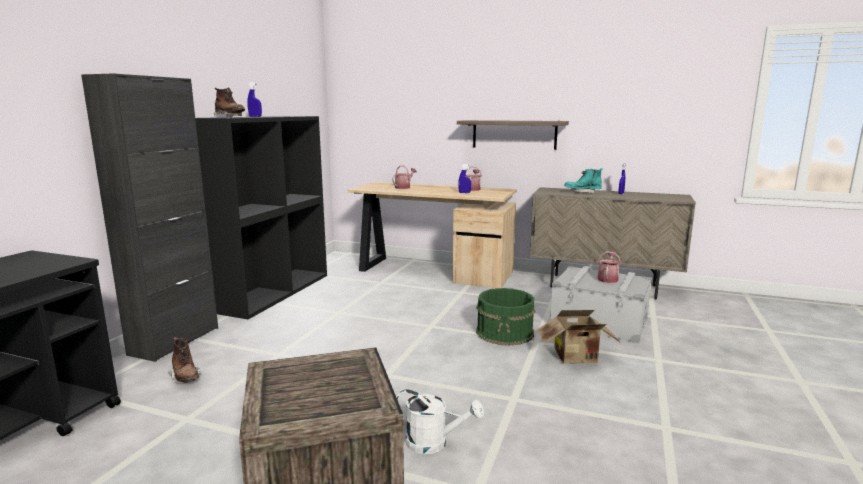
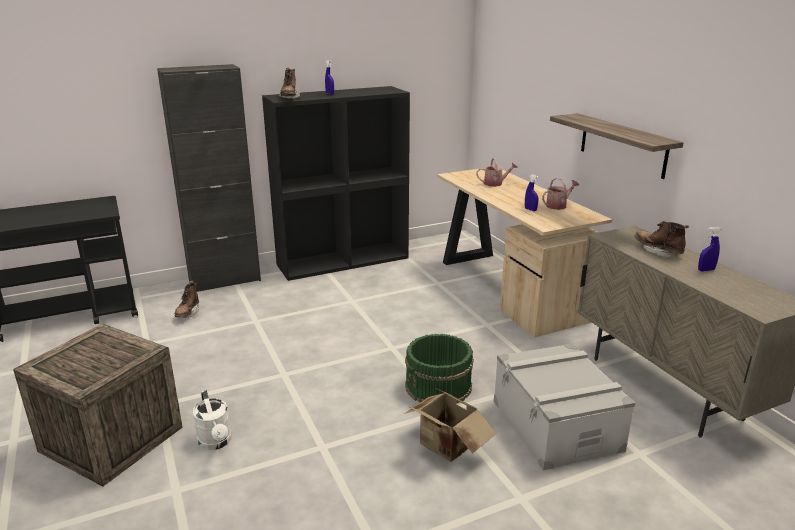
camera: 45 degrees right, 10 degrees up
(582, 192) = (657, 251): turquoise boot -> brown boot
(608, 278) = (573, 378): watering can -> none

